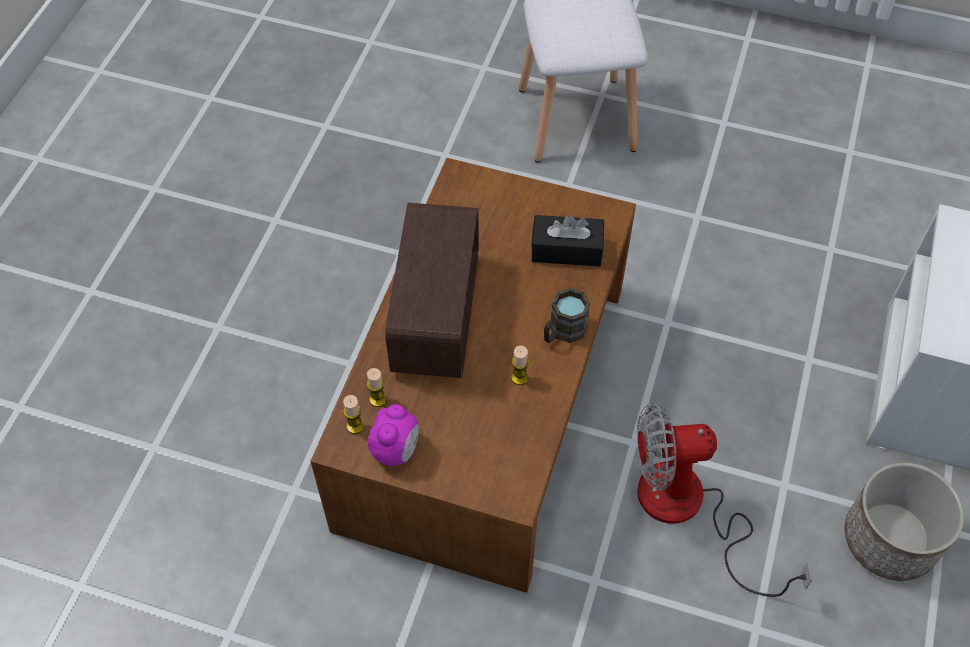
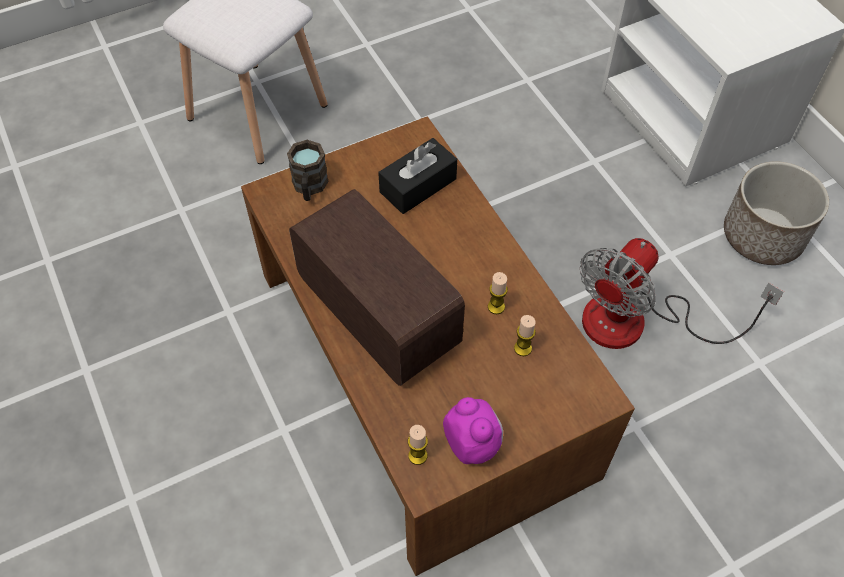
camera: 45 degrees left, 0 degrees up
(377, 399) = (410, 418): candle -> candle (522, 348)
(562, 332) = (486, 247): brown mug -> brown mug (309, 187)

